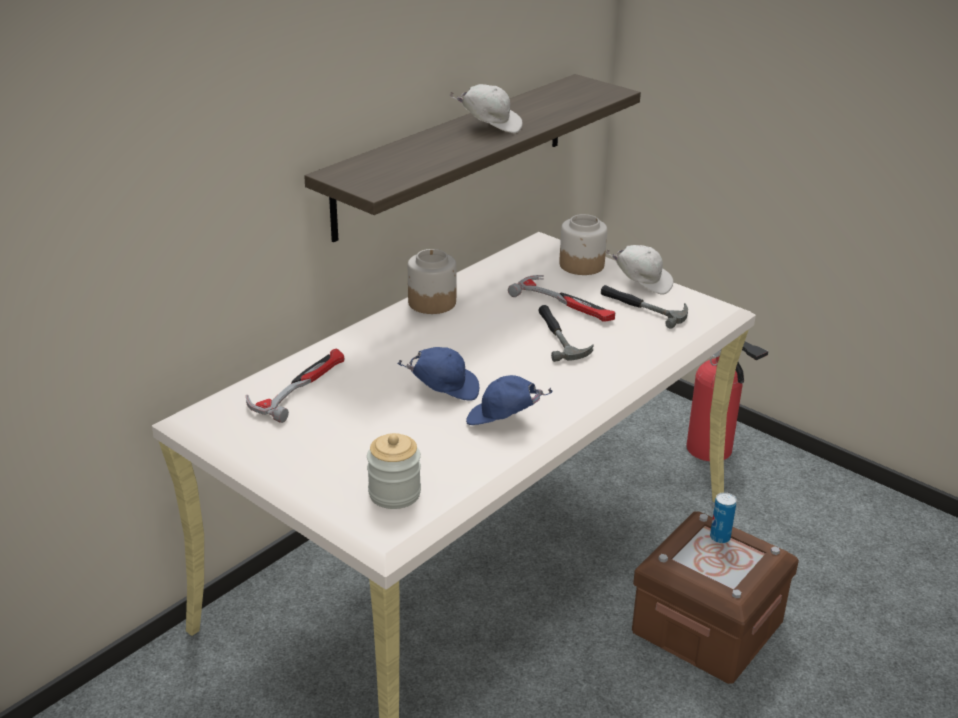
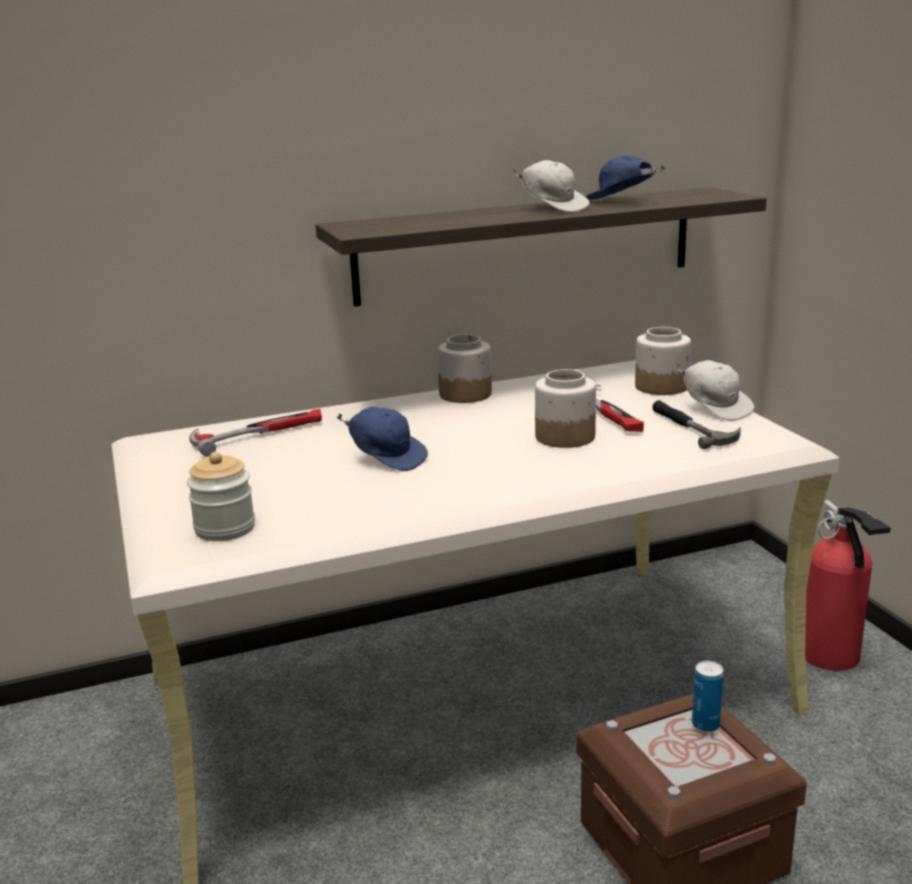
camera: 30 degrees right, 10 degrees down
(503, 421) = (412, 493): blue cap -> blue cap (619, 202)
(560, 336) = (564, 437): hammer -> jar

